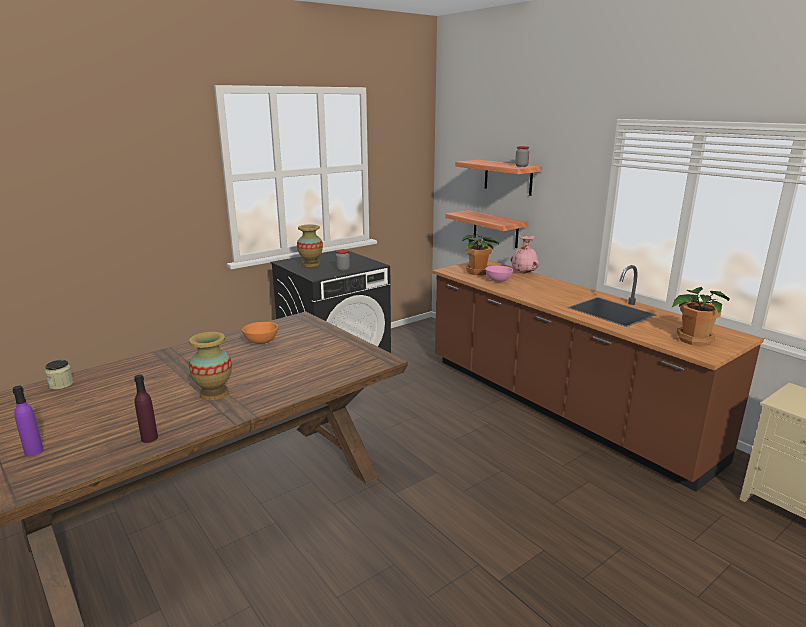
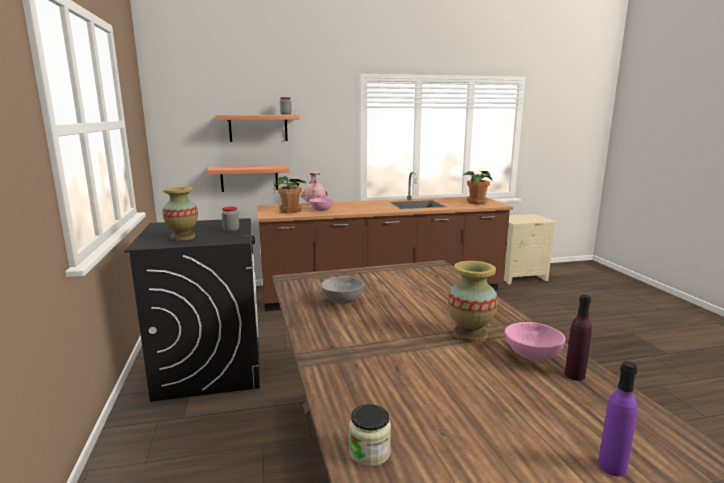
camera: 65 degrees left, 5 degrees down
(178, 420) = (531, 357): none -> pink bowl
(260, 342) = (342, 302): orange bowl -> grey bowl

